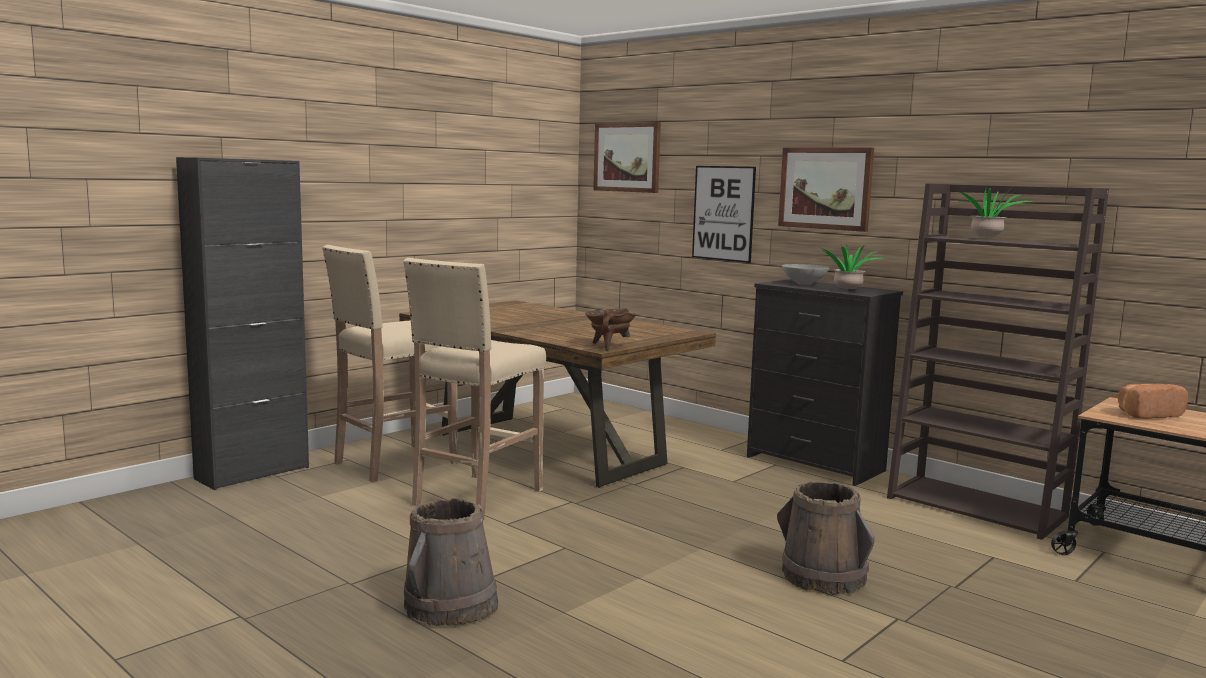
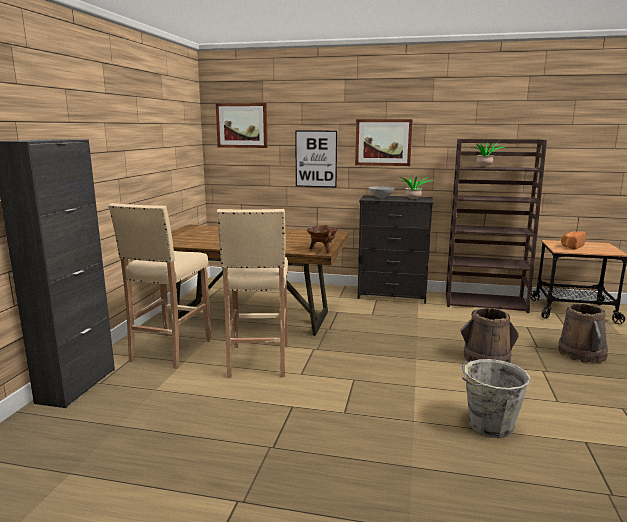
camera: 30 degrees left, 5 degrees up
(451, 606) = (352, 440): brown bucket -> brown bucket (581, 353)
(664, 651) = (489, 426): none -> grey bucket

